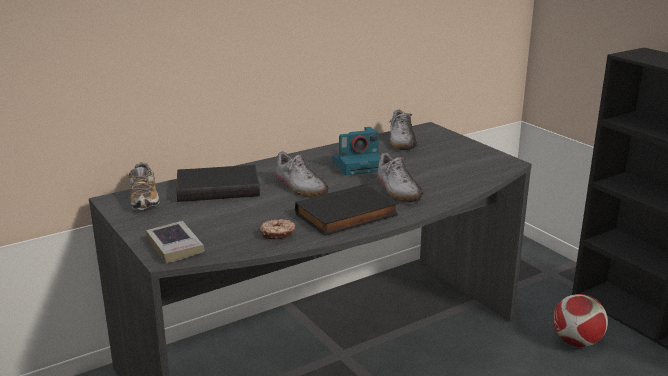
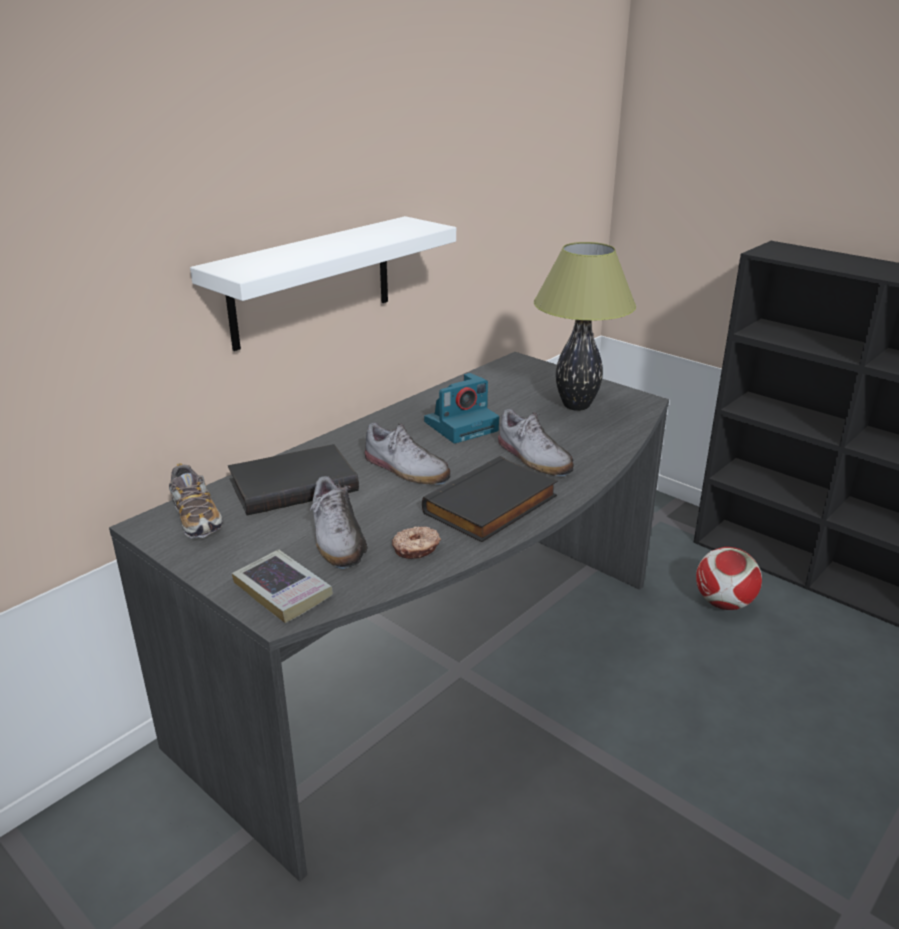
camera: 15 degrees left, 5 degrees up
(254, 49) = (311, 282): none -> white shelf
(401, 141) = (496, 384): shoe -> shoe (337, 538)
(453, 161) = (576, 405): none -> table lamp

